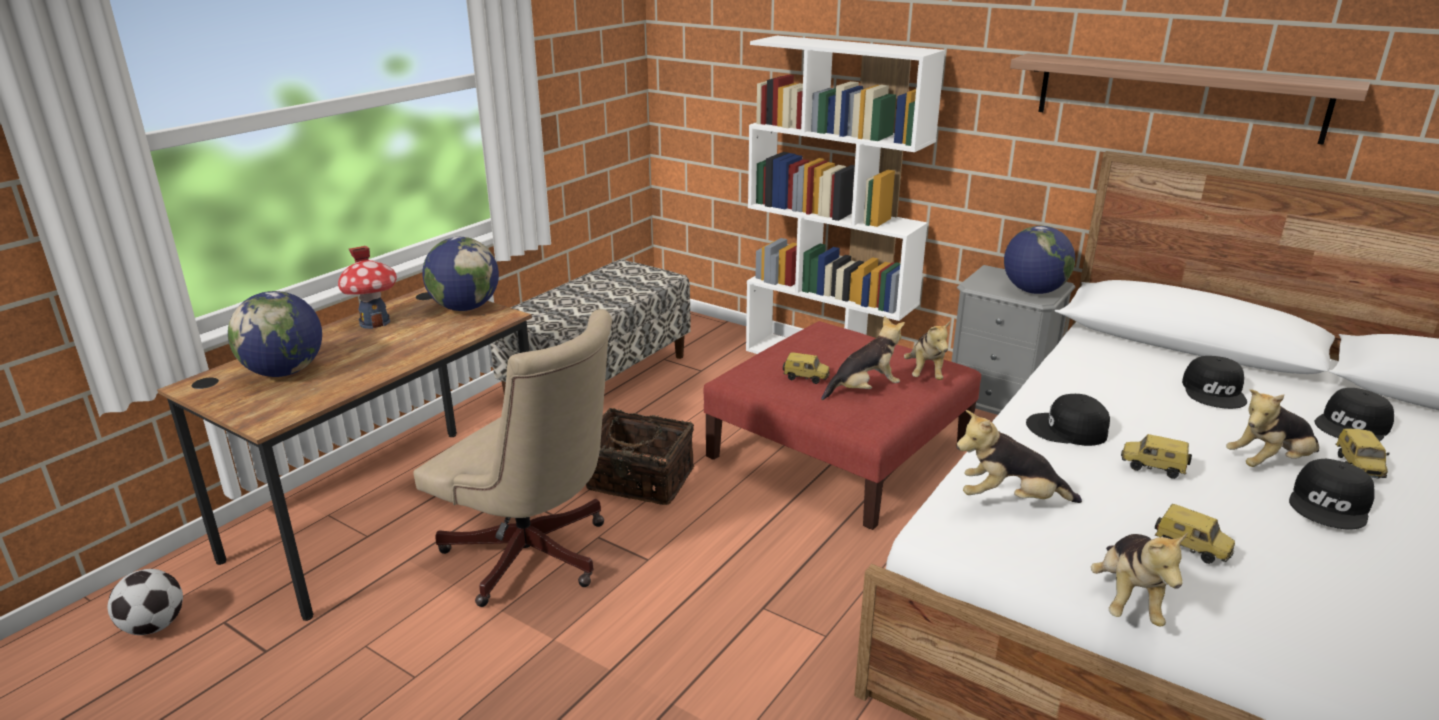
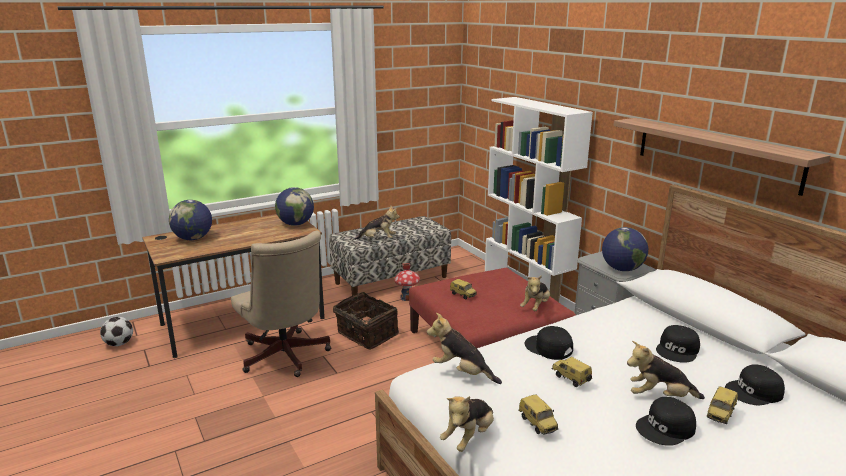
camera: 25 degrees right, 5 degrees down
(375, 322) = (251, 224): toy house -> toy house (407, 298)
(864, 390) = (489, 308): plush toy -> plush toy (378, 239)

